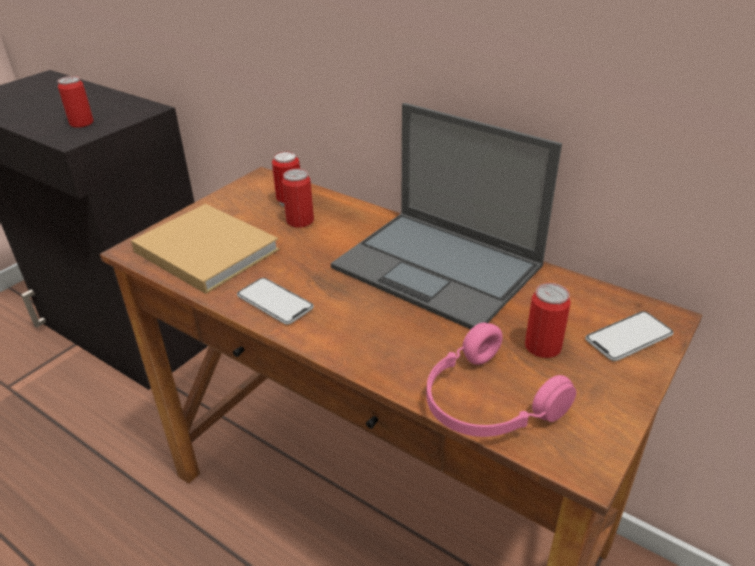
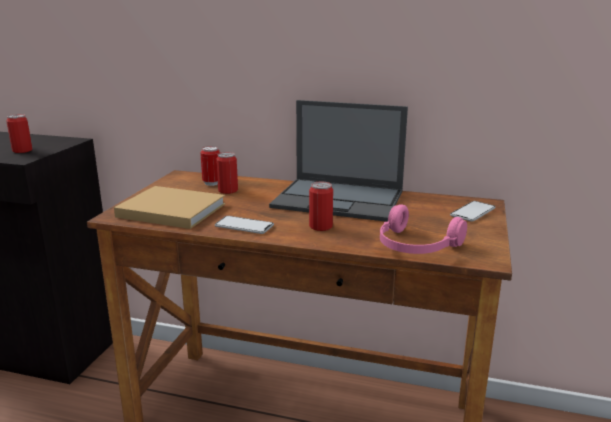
camera: 20 degrees left, 15 degrees down
(543, 347) = (429, 222): can -> can (321, 226)

